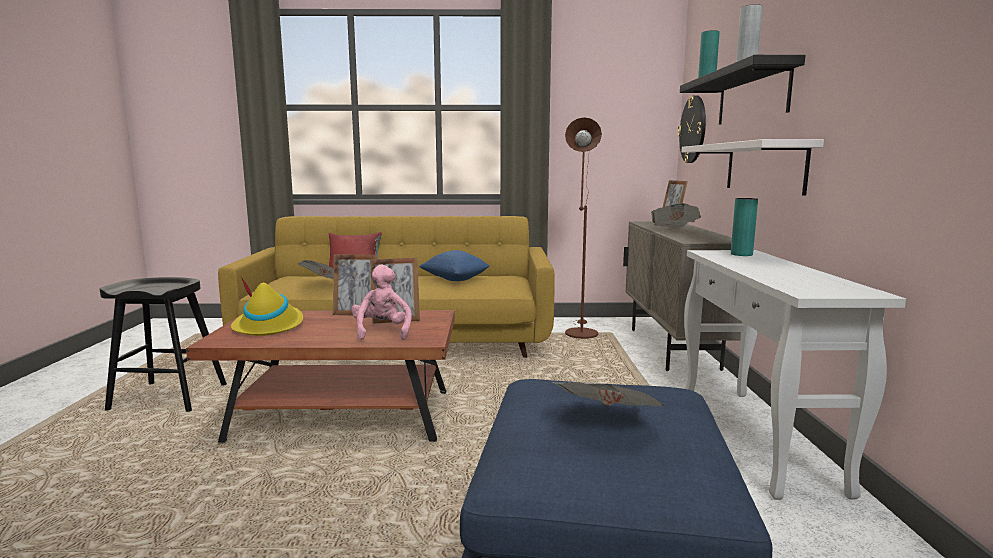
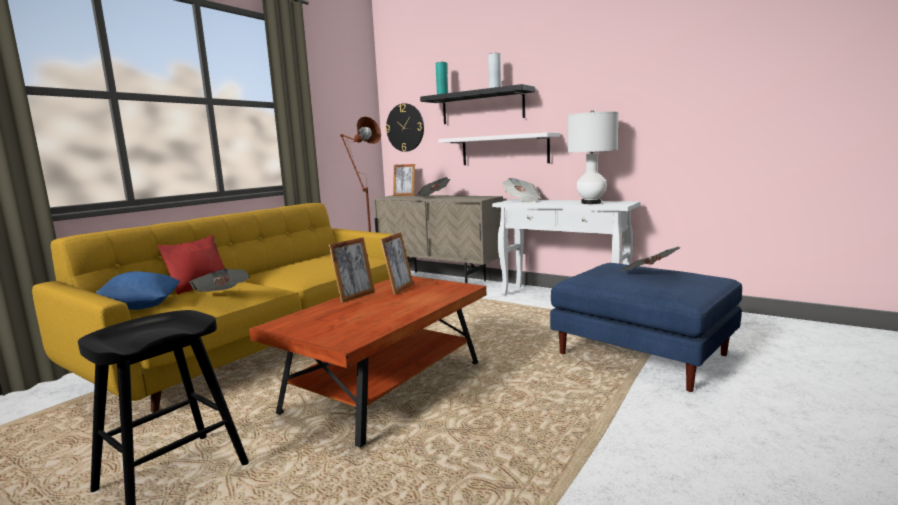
camera: 55 degrees left, 0 degrees up
(269, 326) = (333, 323): yellow hat -> none
(382, 332) = (424, 294): pink plush toy -> none
(455, 279) = (312, 264): blue pillow -> blue pillow (139, 307)
(741, 254) = (522, 200): turquoise vase -> newspaper
(800, 279) = (591, 203): none -> white table lamp

